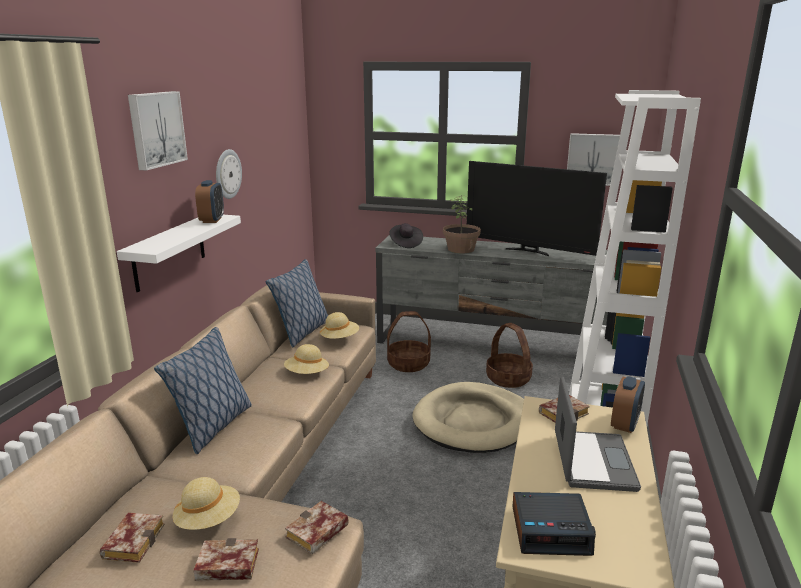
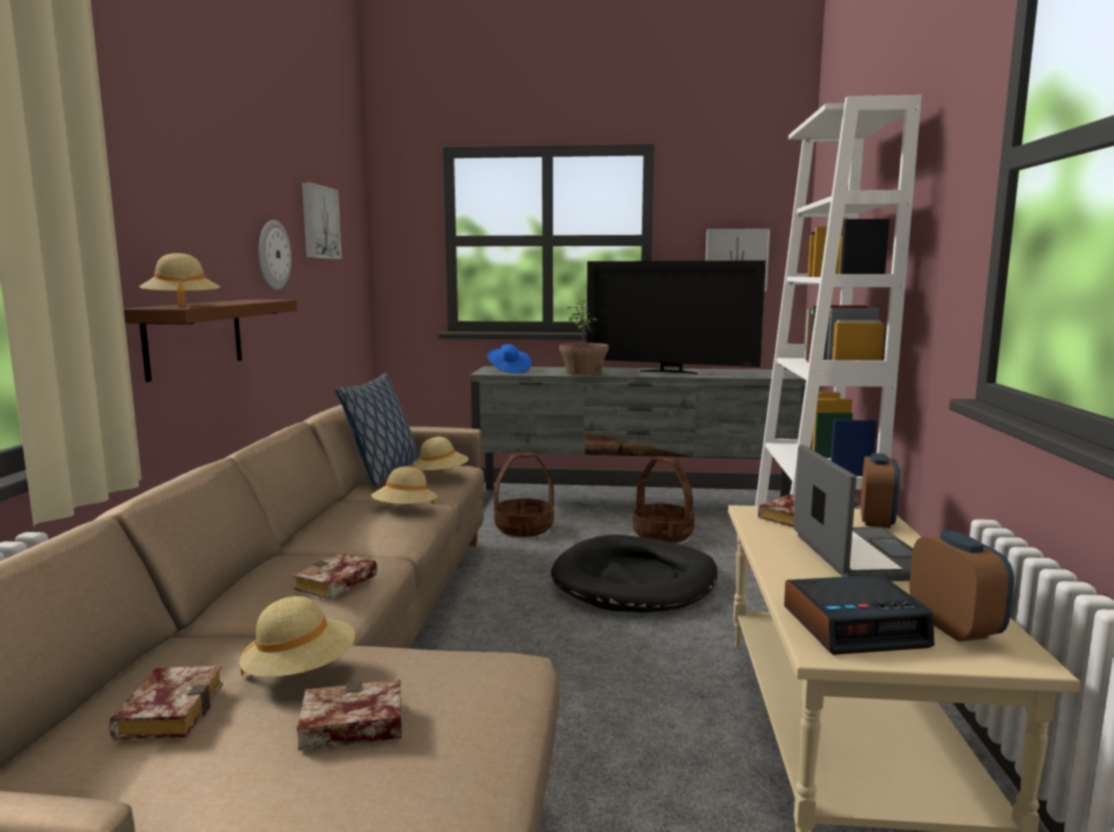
camera: 10 degrees left, 10 degrees down
(156, 129) = (182, 154): picture -> picture (318, 222)
(156, 243) = (181, 305): none -> beige hat
(169, 251) = (195, 336): white shelf -> brown shelf
(212, 220) = (257, 300): alarm clock -> alarm clock (954, 628)
(213, 427) = (276, 570): pillow -> none
(317, 534) = (491, 673): book -> book (336, 584)
(405, 243) = (508, 371): black hat -> blue hat
(473, 422) = (635, 581): beige dog bed -> black dog bed

